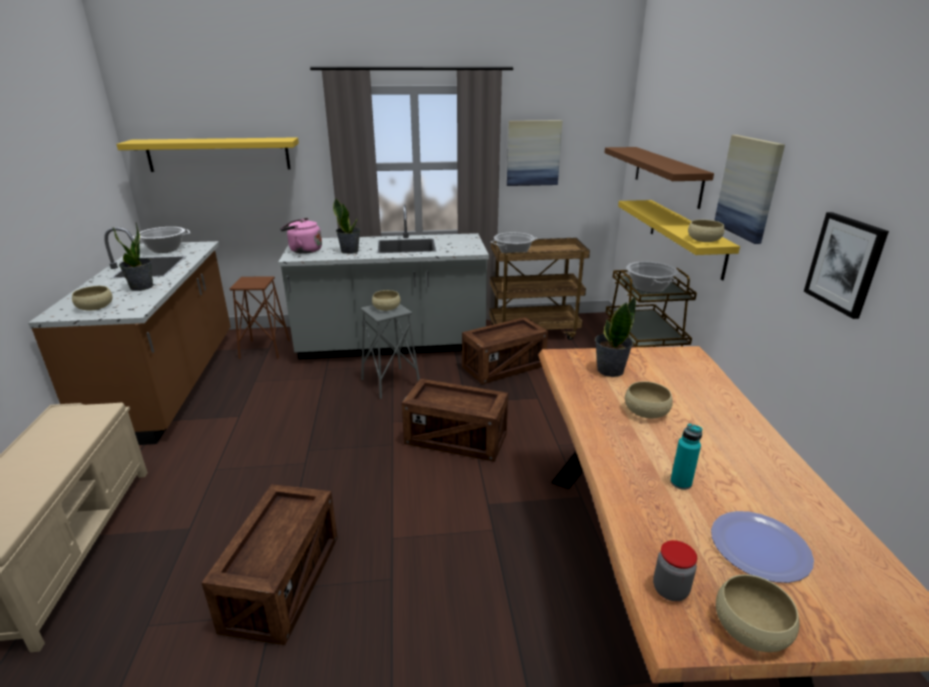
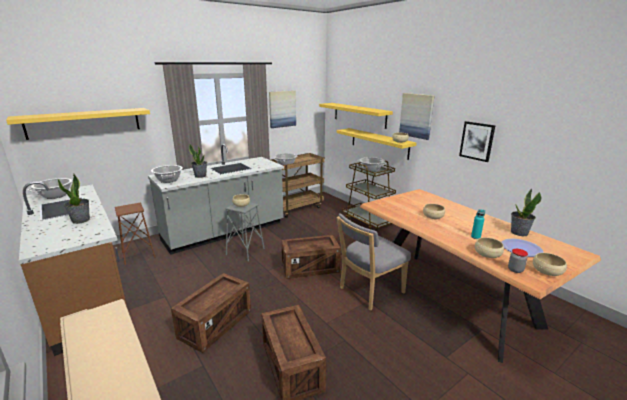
camera: 30 degrees left, 5 degrees down
(95, 307) = (64, 238): beige bowl -> beige bowl (487, 254)
(303, 250) = (168, 180): pink kettle -> cooking pot
(503, 367) = (299, 228): crate -> crate (215, 324)
(511, 513) = (369, 291): none -> grey chair
(609, 370) = (400, 205): potted plant -> potted plant (519, 233)
(667, 175) = (359, 115): brown shelf -> yellow shelf

